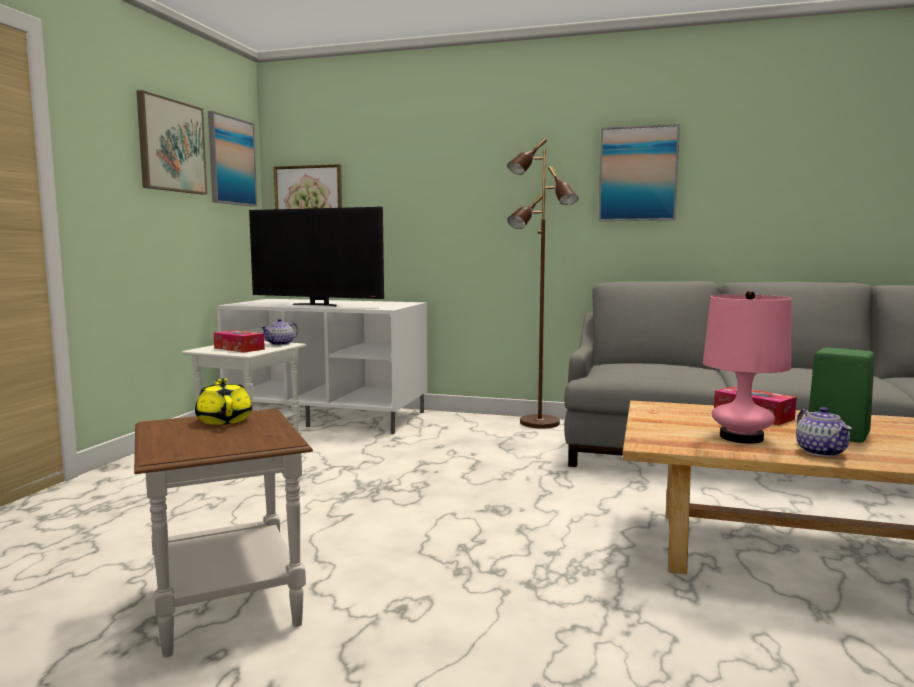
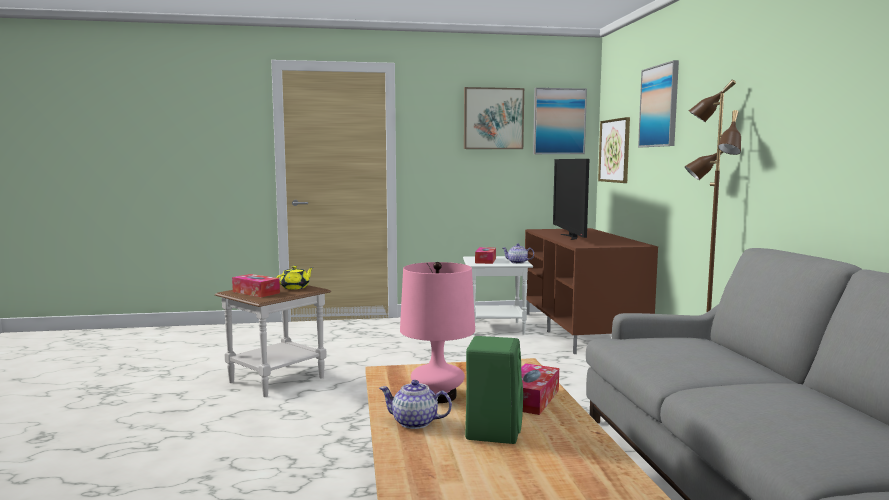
camera: 65 degrees right, 0 degrees up
(211, 441) = (256, 292): none -> tissue box
(329, 416) = (582, 330): white tv stand -> brown tv stand
(638, 174) = (817, 114): picture -> picture (659, 106)
(821, 452) = (415, 423): teapot -> teapot turned 45 degrees clockwise

